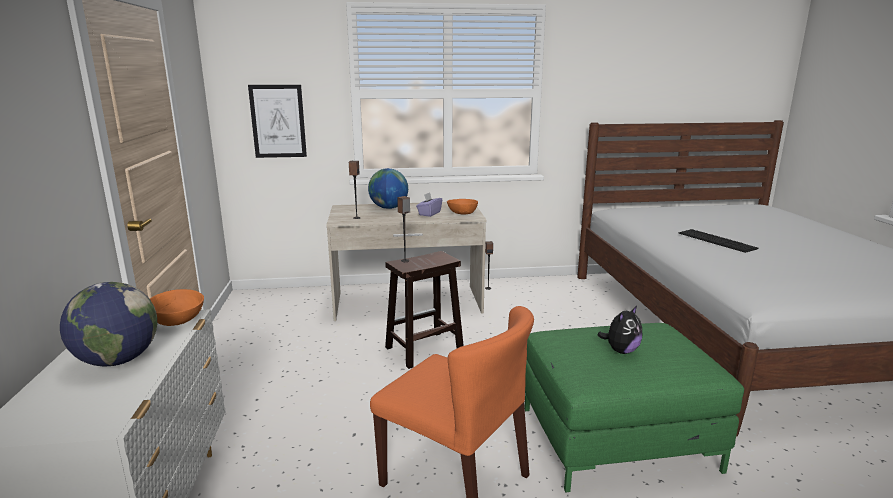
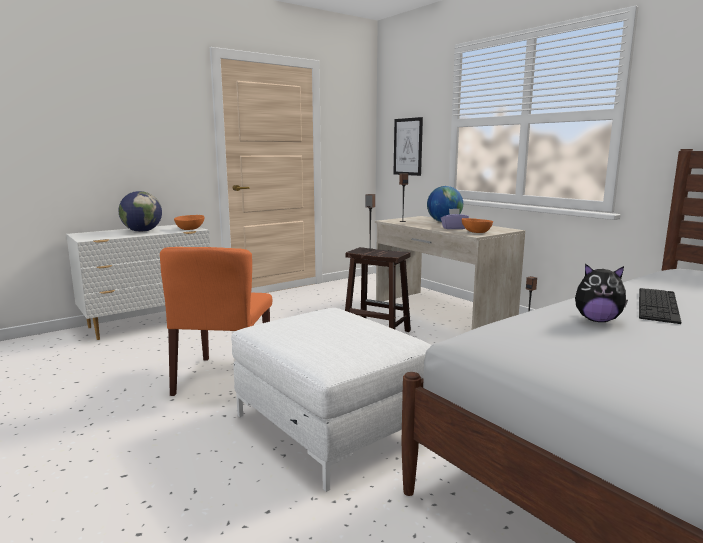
camera: 60 degrees right, 5 degrees down
(616, 438) = (330, 426): green ottoman -> white ottoman
(621, 351) = (324, 329): plush toy -> plush toy (597, 320)

